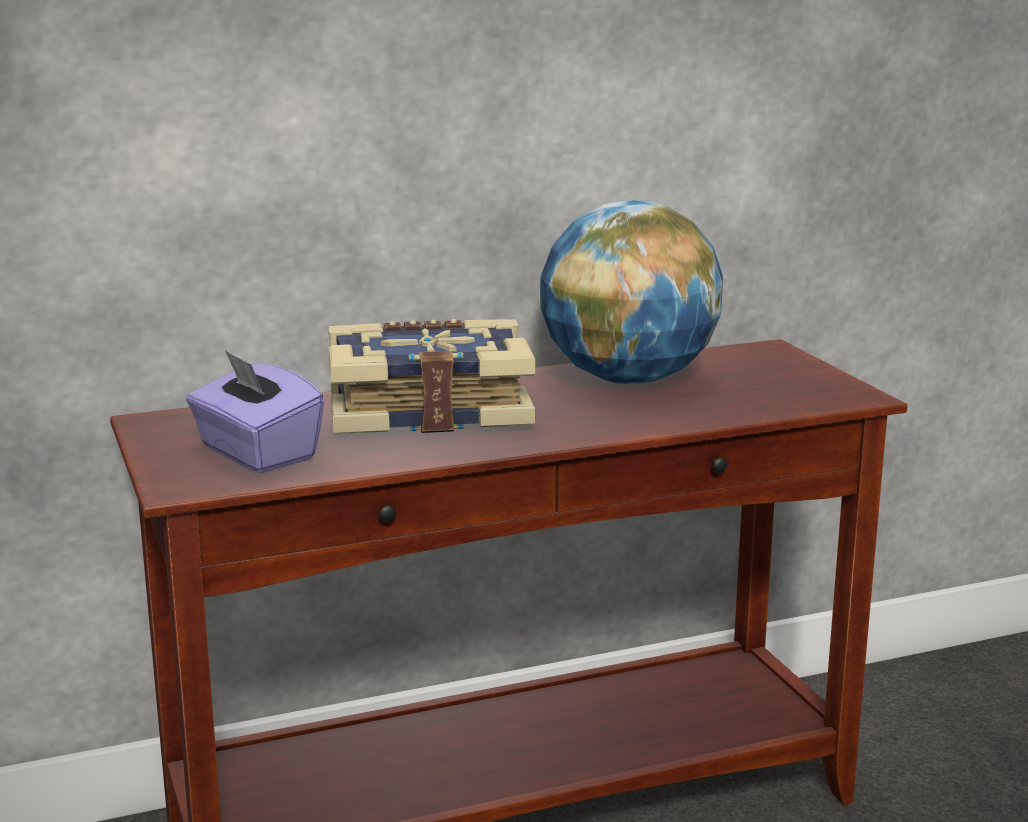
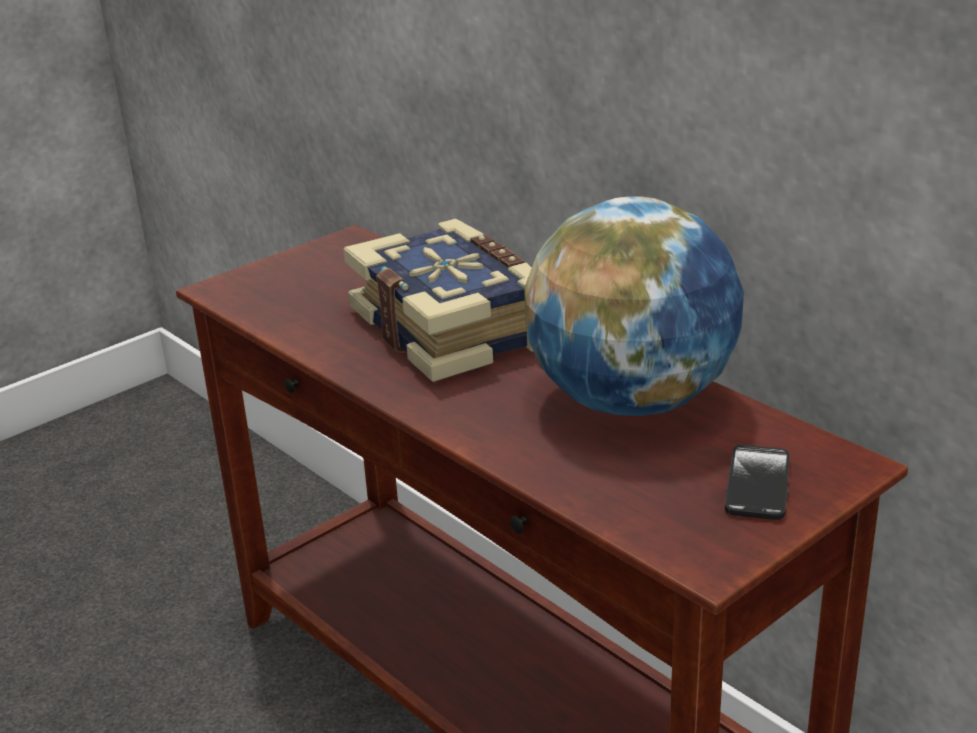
camera: 70 degrees right, 10 degrees up
(256, 453) = (300, 293): purple tissue box -> none
(776, 370) = (757, 484): none -> phone

